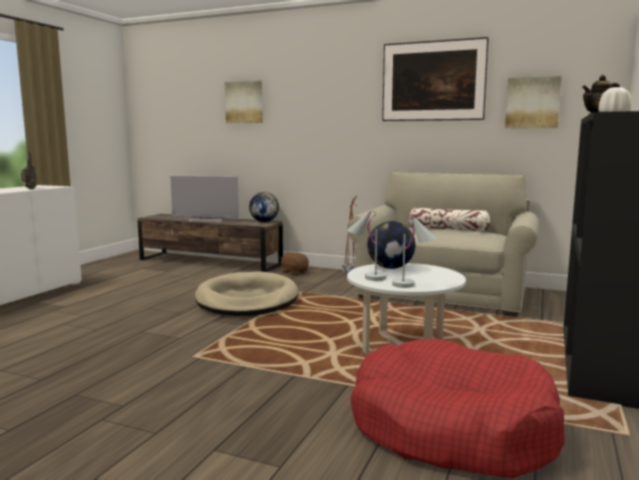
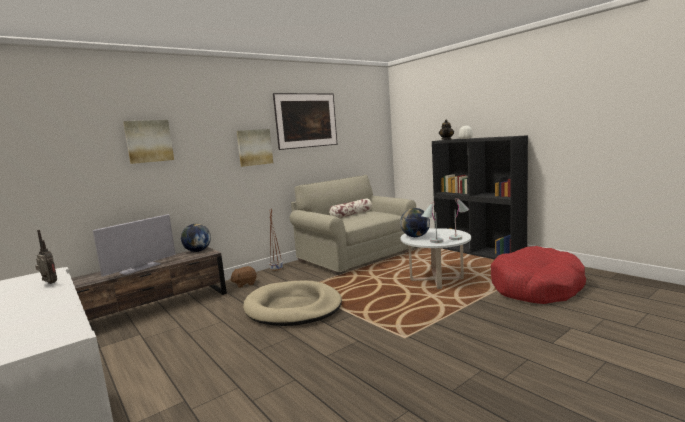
camera: 60 degrees left, 0 degrees up
(532, 102) = (356, 133): picture -> picture (254, 147)

